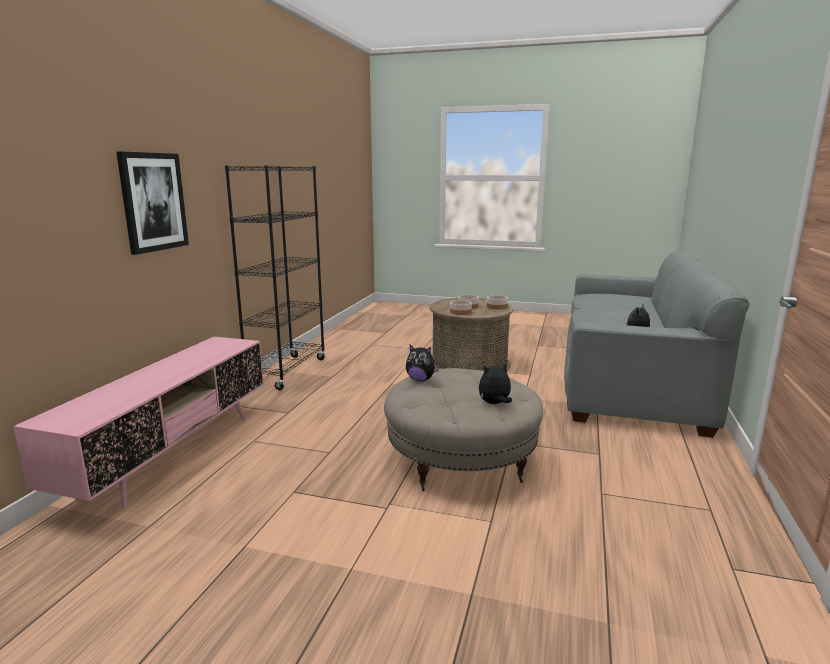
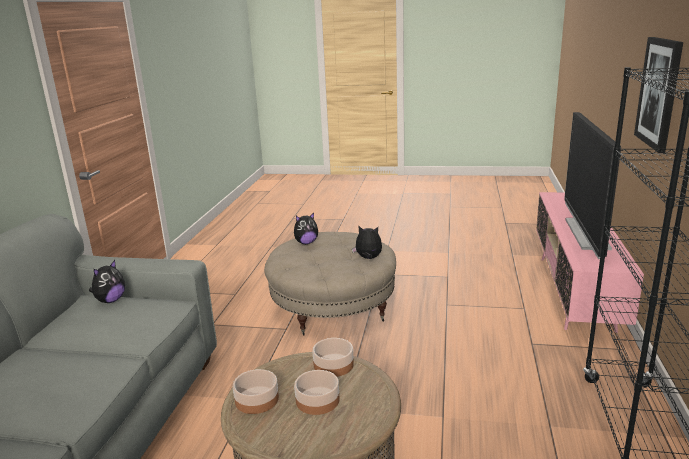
camera: 175 degrees right, 5 degrees up
(180, 365) = (586, 234): none -> television

